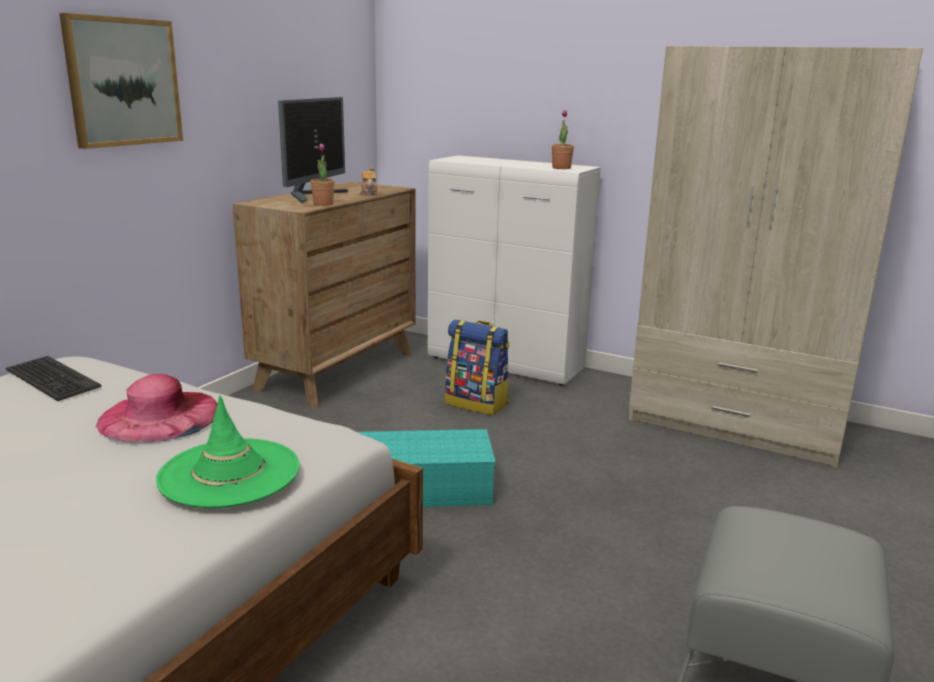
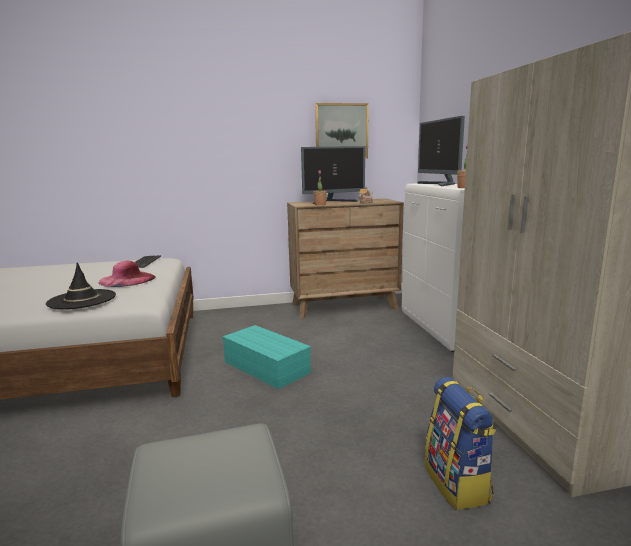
camera: 50 degrees right, 5 degrees down
(123, 82) = (227, 140): picture -> picture (341, 131)
(229, 473) = (82, 299): green hat -> black hat
(477, 404) = (378, 343): backpack -> backpack (457, 483)
(491, 161) = (439, 184): none -> monitor

